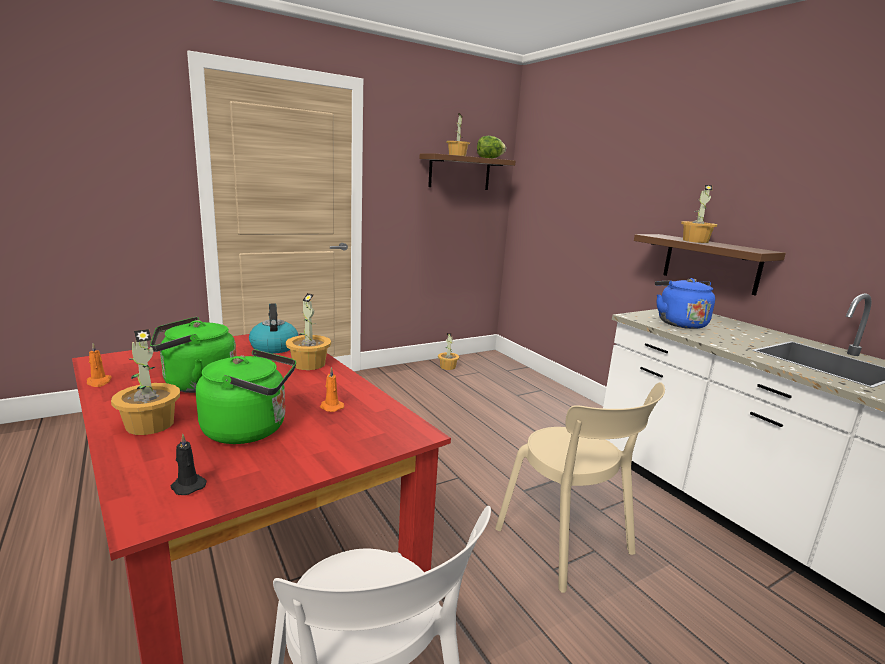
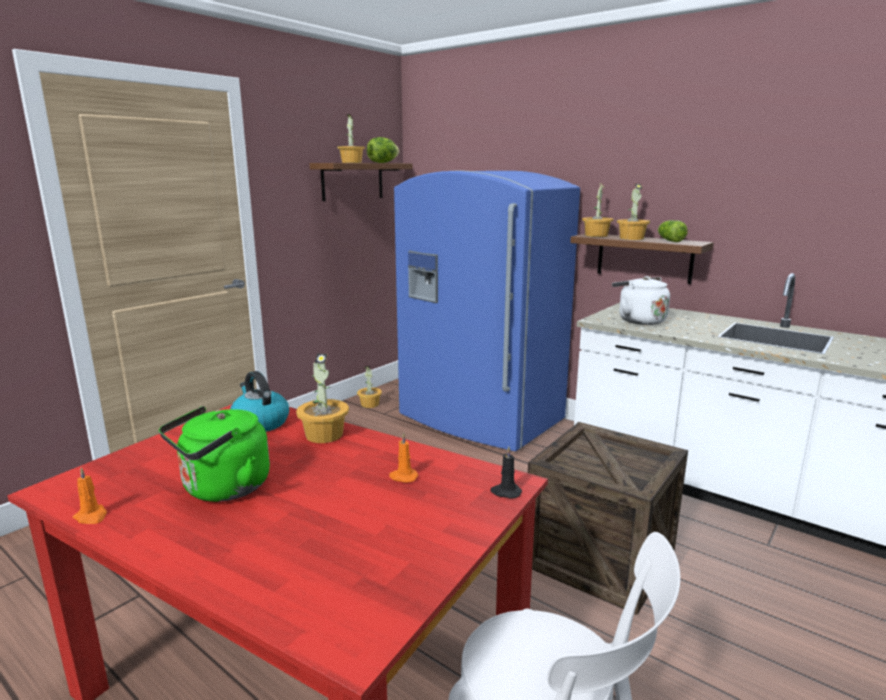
camera: 20 degrees left, 0 degrees up
(150, 424) = (226, 549): potted plant -> potted plant (596, 235)
(187, 486) = (356, 602): black candle -> black candle (505, 492)
(251, 429) = (349, 523): green kettle -> none
(534, 397) = (479, 419): none -> blue fridge
(568, 544) = (600, 557): beige chair -> crate
(679, 323) = (638, 320): blue kettle -> white kettle
(734, 246) = (669, 240): none -> lettuce

